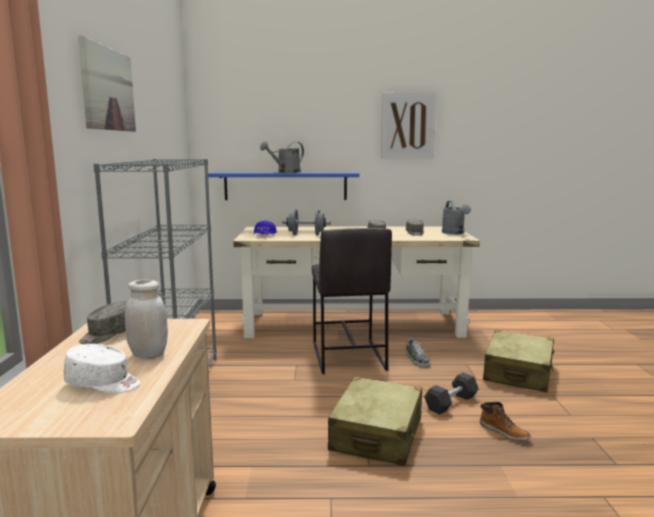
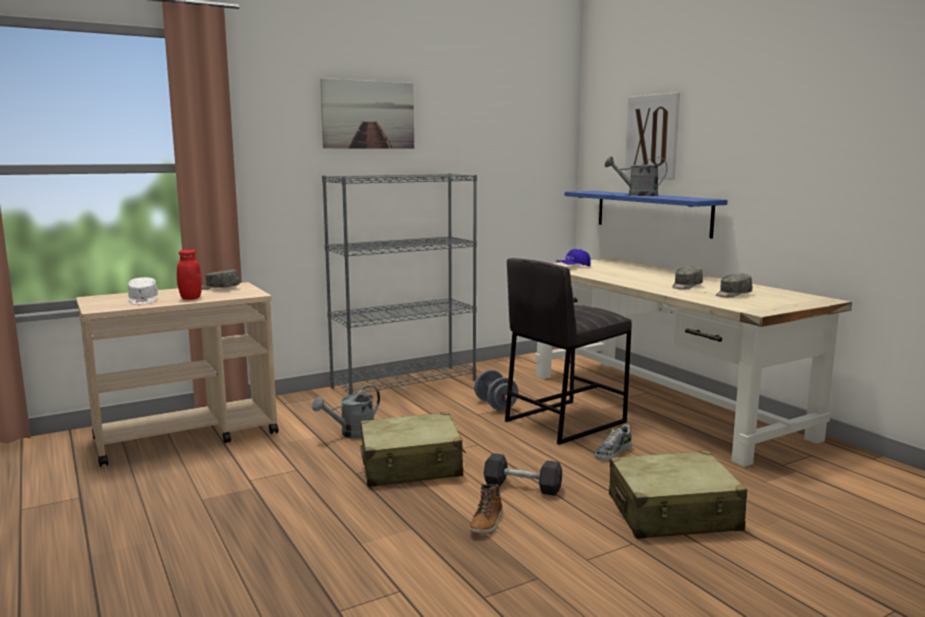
camera: 60 degrees right, 0 degrees up
(148, 354) = (190, 298): white jar -> red jar
(306, 235) = (612, 273): grey dumbbell -> grey dumbbell (495, 405)
(408, 125) = (797, 132): picture -> picture (651, 137)
(454, 233) = (785, 305): grey watering can -> grey watering can (352, 433)

